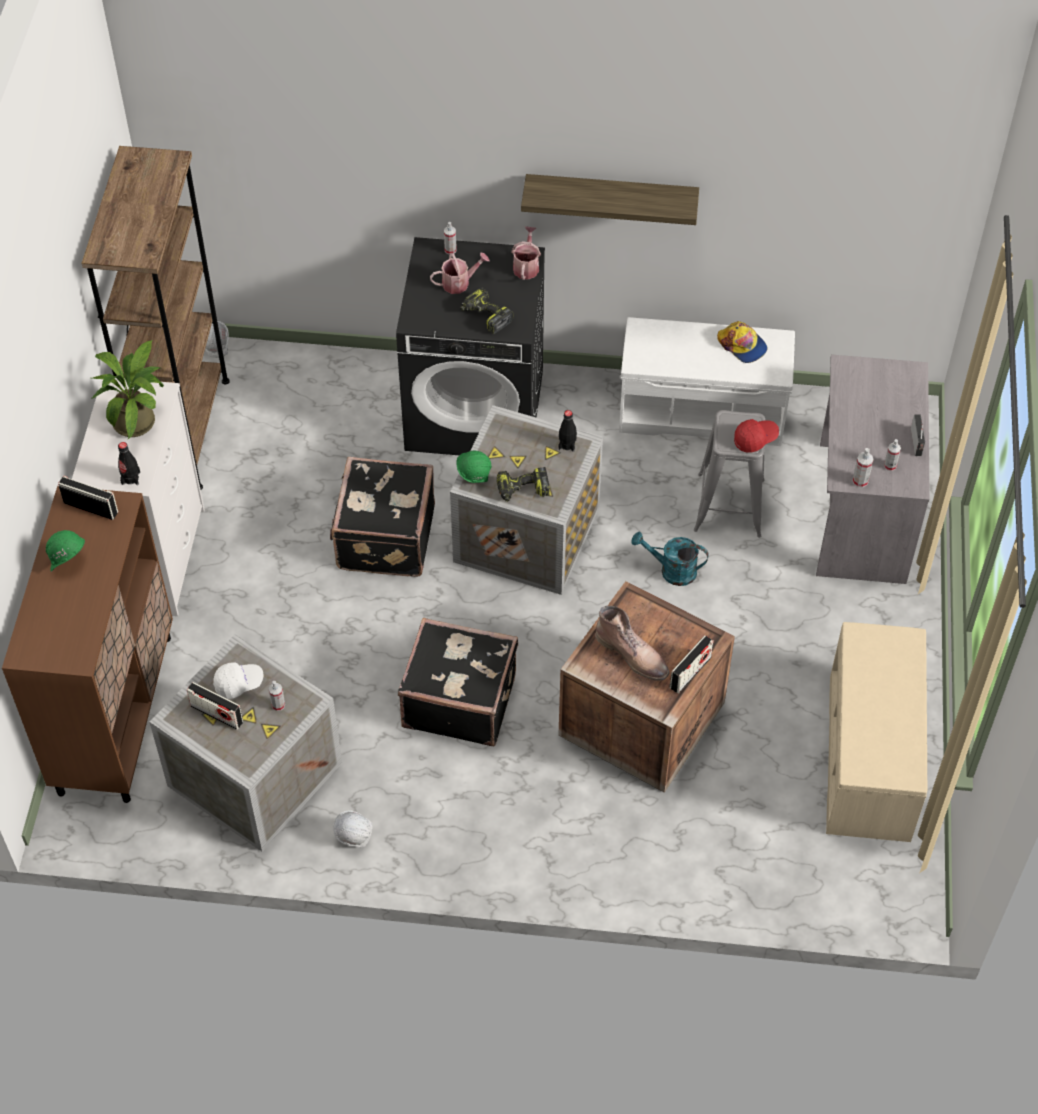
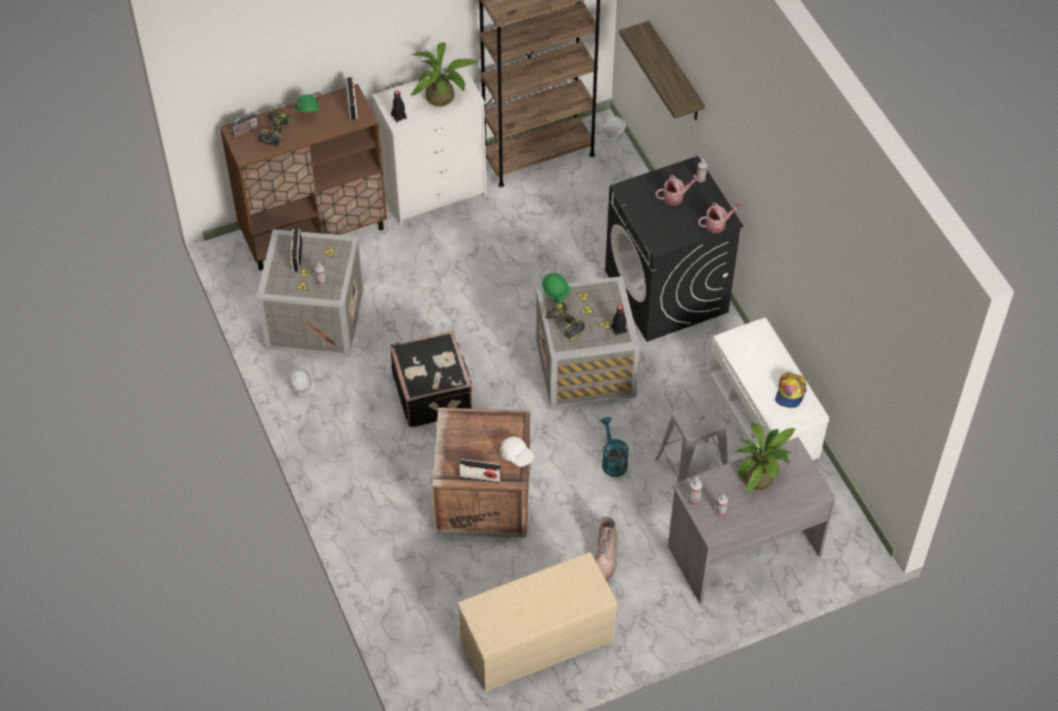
camera: 60 degrees right, 0 degrees up
(238, 683) = (324, 256): white cap -> white cap (517, 455)
(383, 538) = (529, 295): black suitcase -> none
(459, 283) = (676, 196): watering can -> watering can turned 60 degrees counterclockwise
(485, 316) = (658, 223): power drill -> power drill (274, 131)
(611, 197) = (776, 225): shelf -> shelf (675, 74)
(633, 654) = (474, 440): brown boot -> brown boot (605, 560)
(755, 439) = (699, 430): red cap -> none
(864, 410) = (761, 476): none -> potted plant
(917, 443) = (753, 520): radio -> radio (244, 131)

